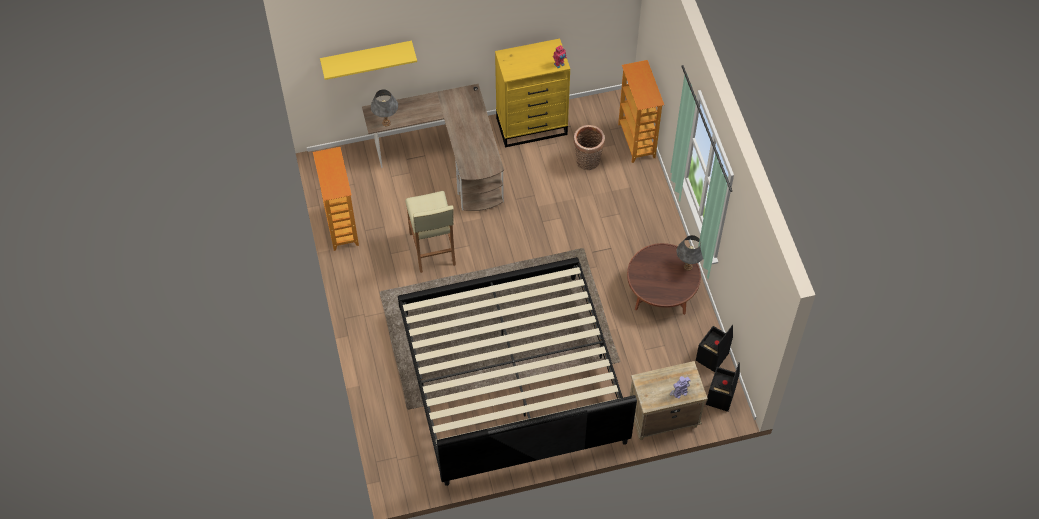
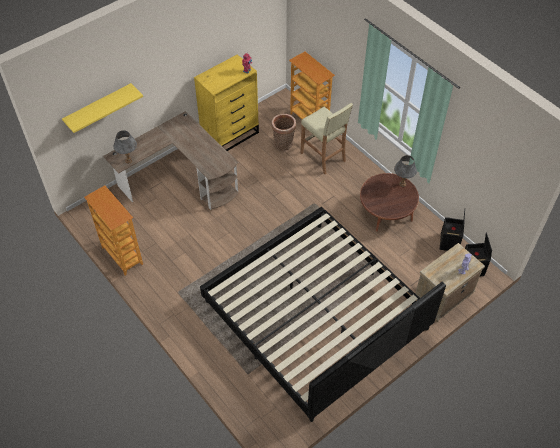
camera: 25 degrees left, 5 degrees down
(432, 249) = (203, 245): beige stool -> beige stool (323, 157)

